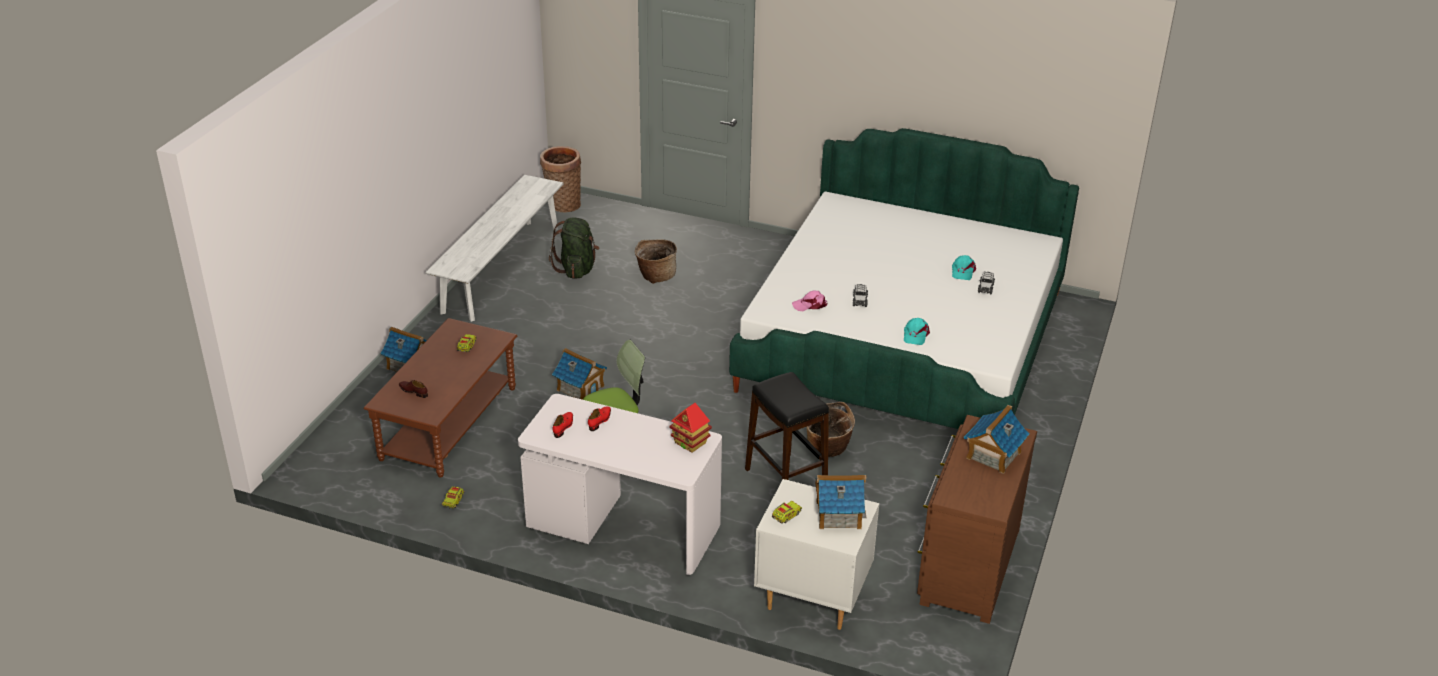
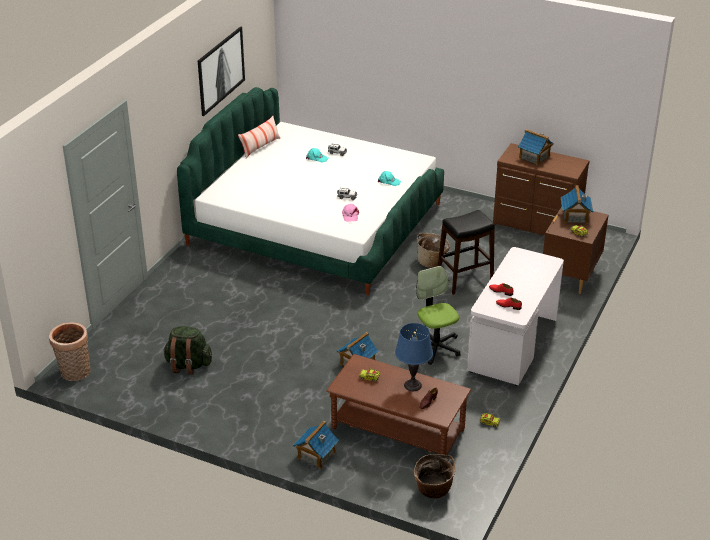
camera: 85 degrees left, 0 degrees up
(447, 379) = (412, 385): none -> blue table lamp
(501, 269) = (177, 408): white bench -> none
(655, 276) = (209, 324): basket -> basket (433, 490)
(690, 443) = (521, 258): toy house -> none
(812, 599) = (570, 278): white nightstand -> brown nightstand
(965, 85) = (220, 70): none -> picture
(977, 226) = (260, 147): none -> pillow

